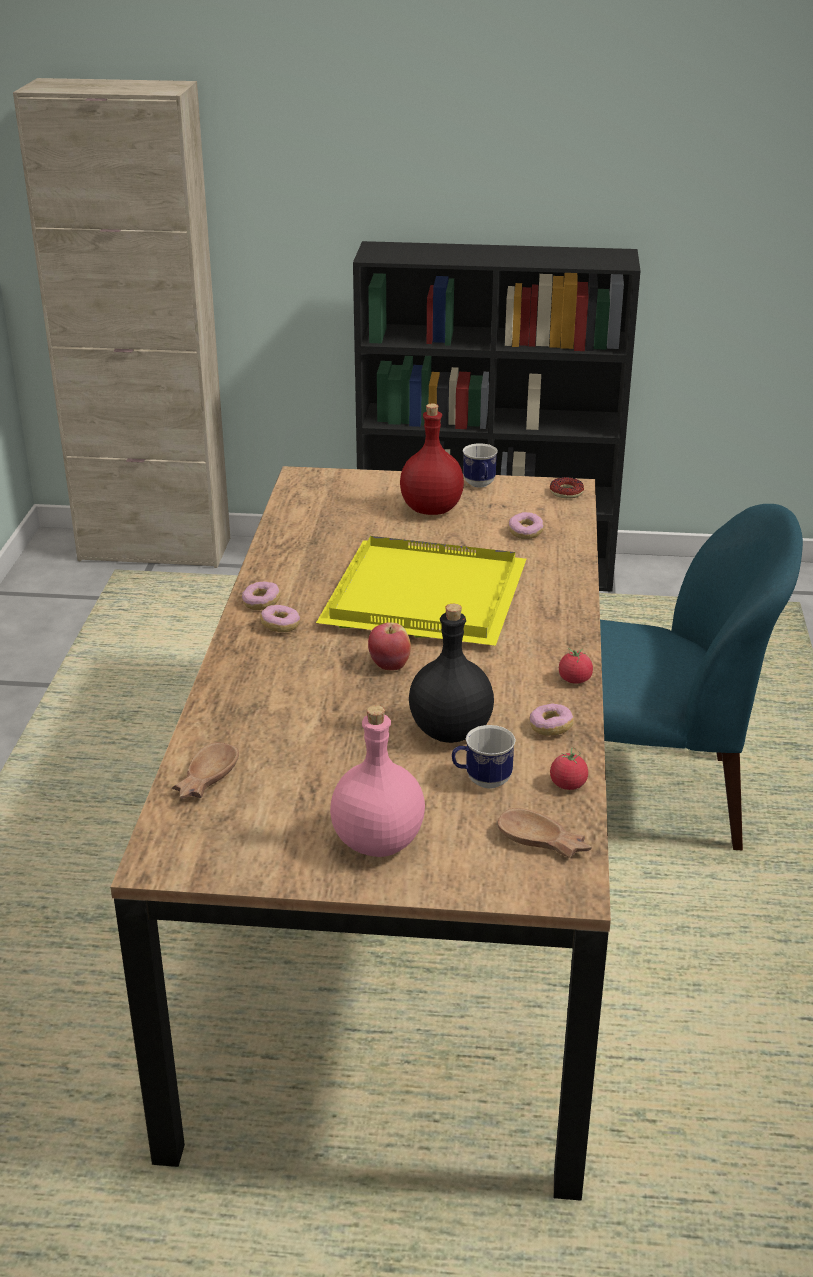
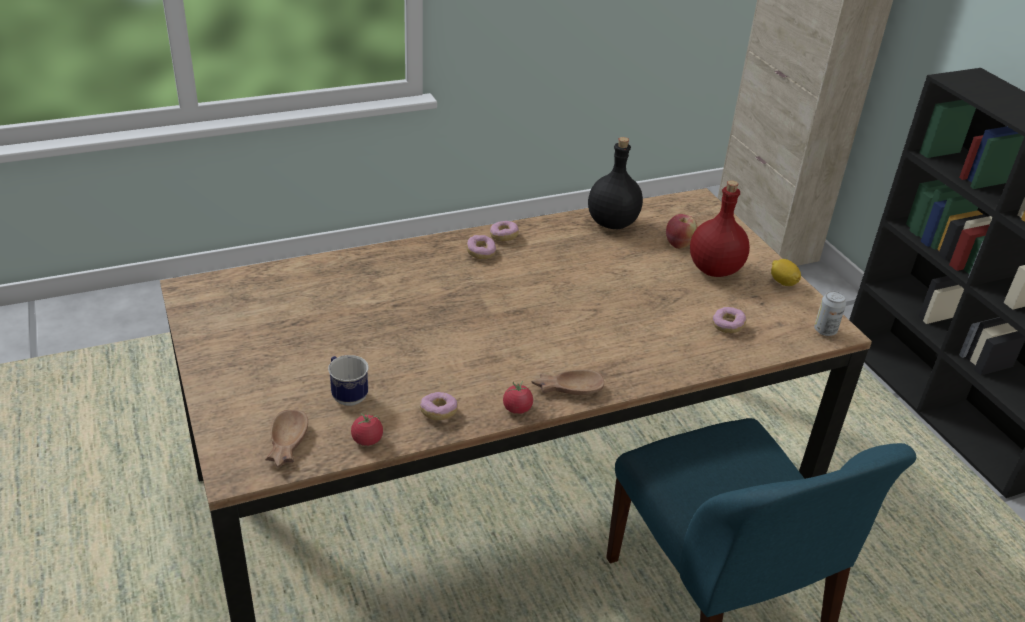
camera: 60 degrees right, 5 degrees up
(204, 779) = (281, 278): brown bowl -> brown bowl (567, 387)
(377, 841) = (250, 366): pink bottle -> none
(389, 665) = (467, 313): apple -> apple (678, 244)
(421, 598) = (573, 301): yellow tray -> none
(452, 731) = (401, 364): black bottle -> black bottle (613, 223)
(480, 485) = (783, 282): mug -> lemon
(566, 492) = (825, 330): donut -> can

